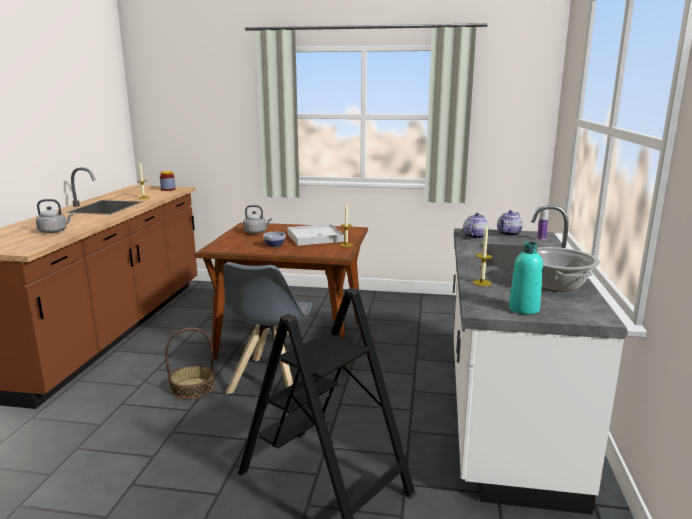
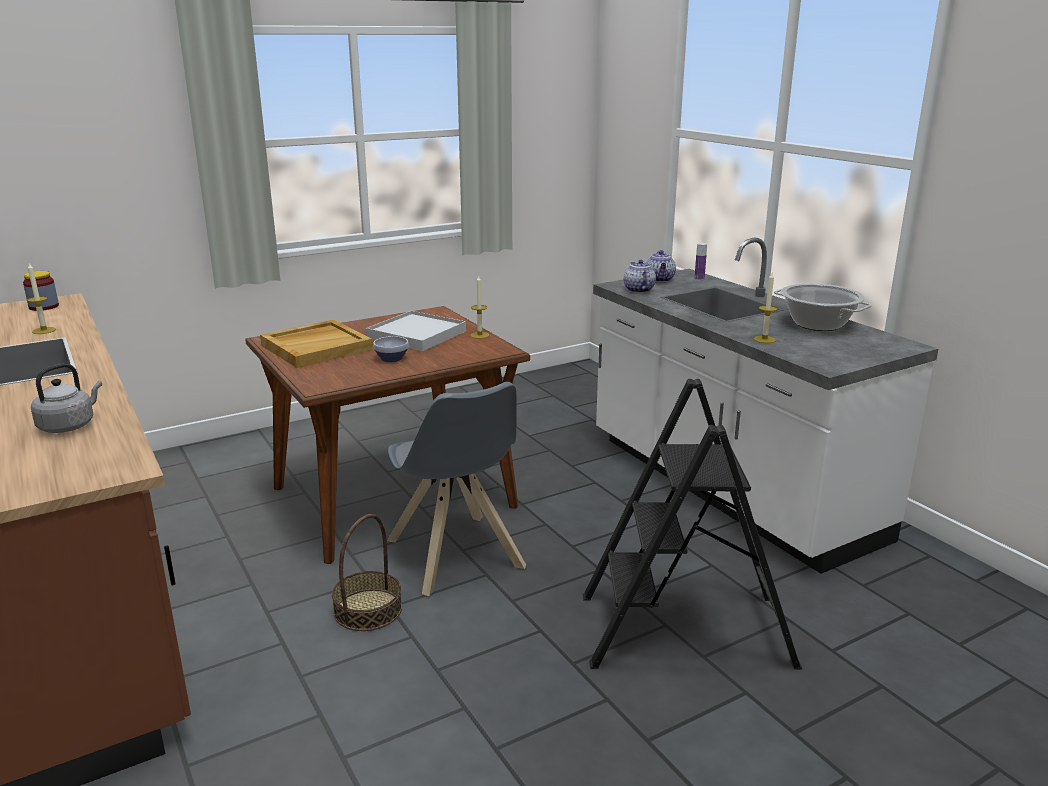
camera: 40 degrees left, 5 degrees up
(256, 232) = (317, 347): grey kettle -> beige tray
(524, 309) = (850, 355): turquoise bottle -> none

